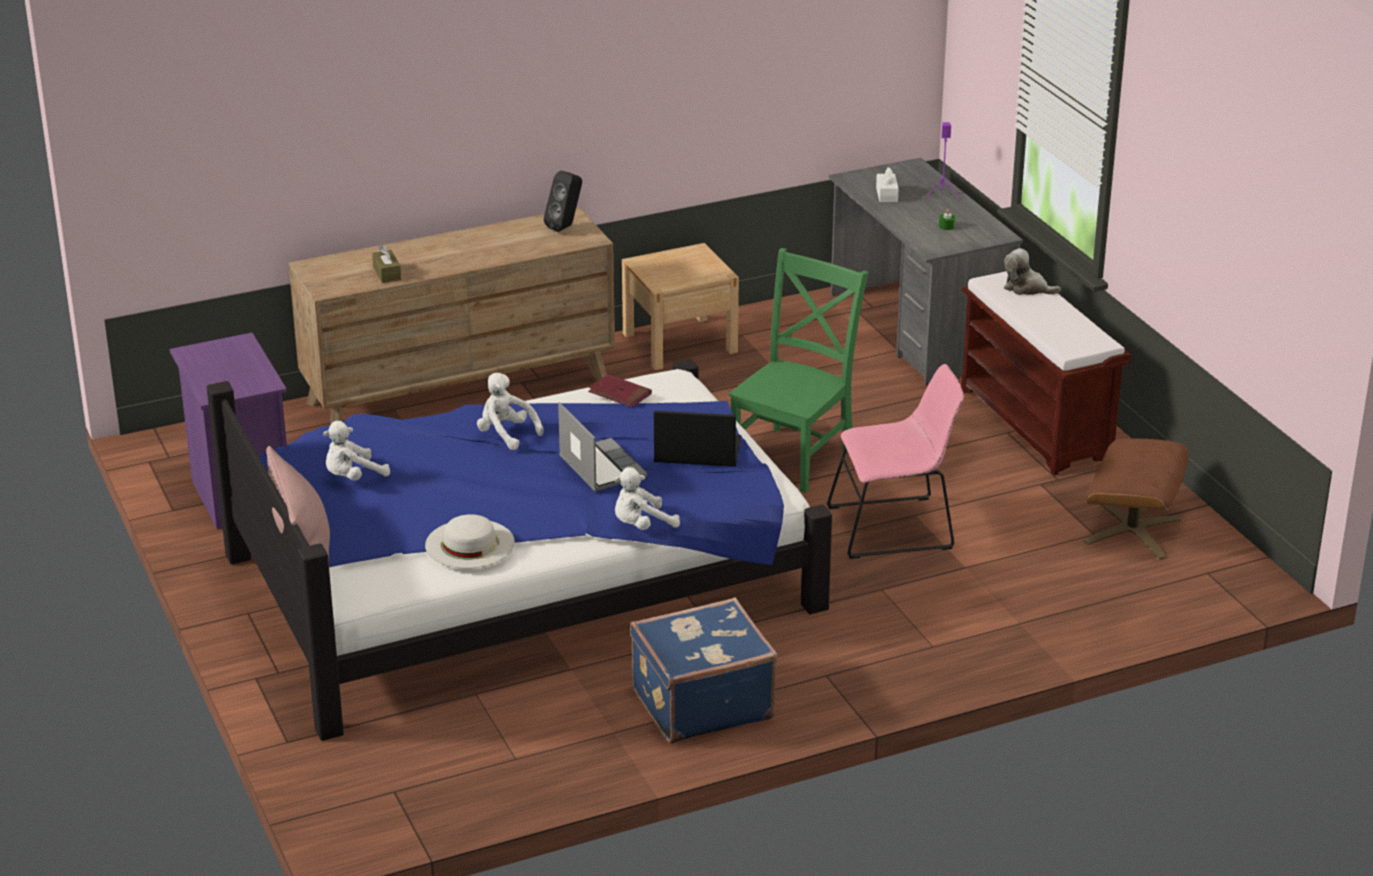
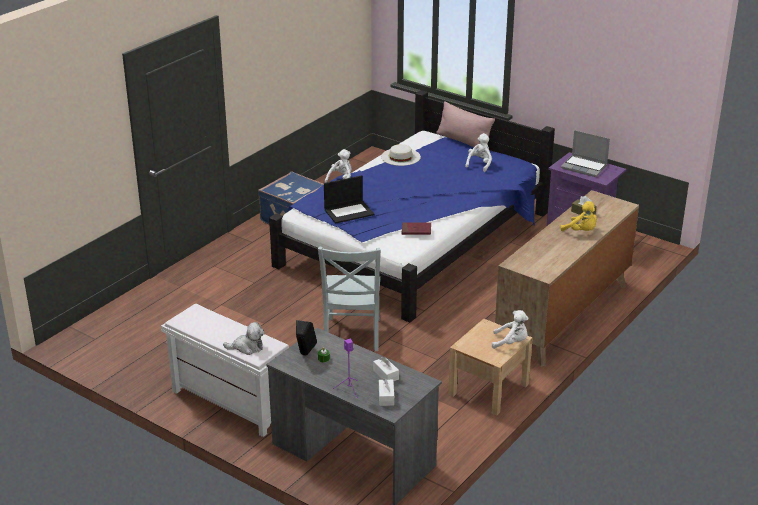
camera: 150 degrees right, 0 degrees up
(434, 251) = (581, 231): none -> yellow plush toy
(506, 434) = (442, 197): white plush toy -> white plush toy (511, 342)
(566, 227) = (537, 267): black speaker -> black speaker (304, 354)
(600, 467) = (383, 194): laptop -> laptop (584, 167)
(795, 456) = (352, 336): green chair -> grey chair
(896, 527) = (269, 314): pink chair -> none
(907, 177) = (386, 397): none -> white tissue box
(1037, 424) = (230, 402): brown bench -> white bench
(1133, 531) = (143, 350): brown ottoman -> none

